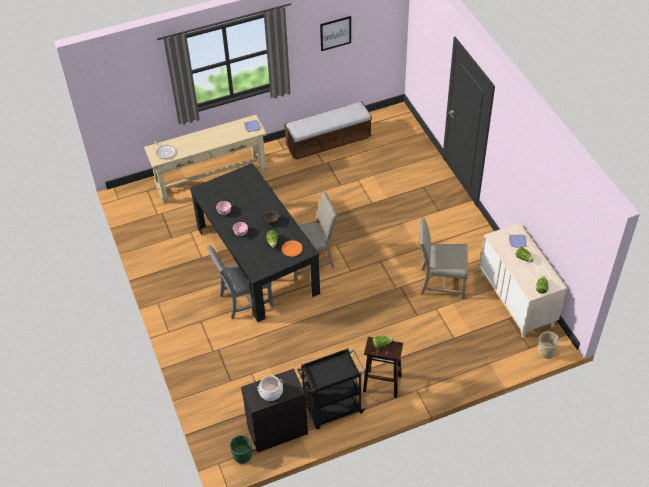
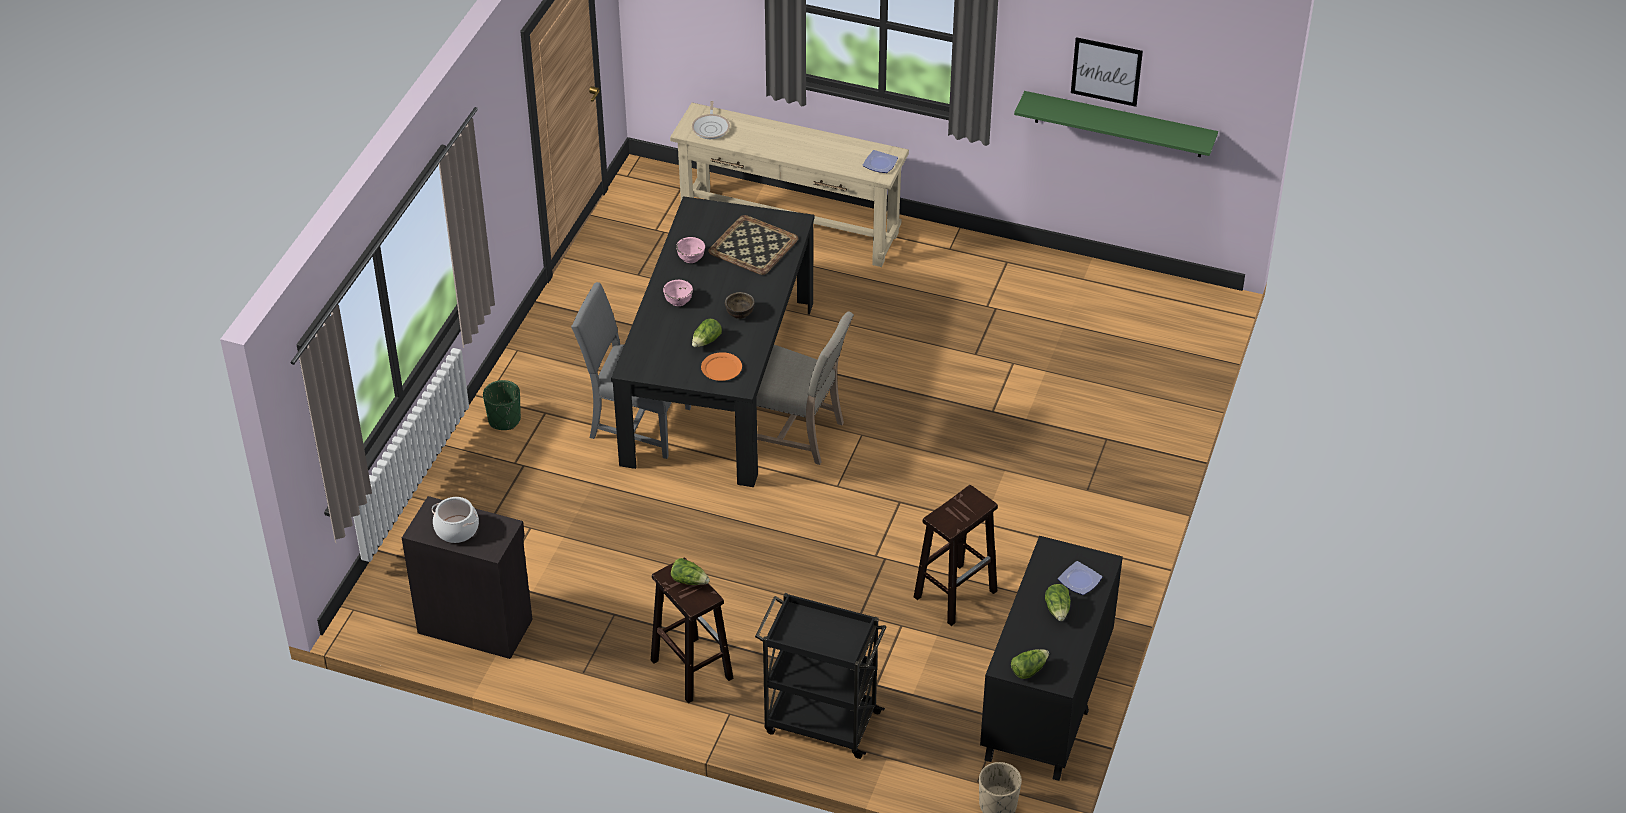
camera: 40 degrees right, 5 degrees down
(242, 455) = (394, 622): green planter -> green planter (504, 420)
(243, 191) = (752, 246): none -> tray
(328, 142) = (1035, 280): bench -> none
(332, 409) = (581, 651): black cart -> black cart (820, 722)
(344, 55) = (1118, 124): none -> green shelf
(440, 282) = (956, 593): beige chair -> brown stool
(517, 300) = (1046, 702): beige dresser -> black dresser

